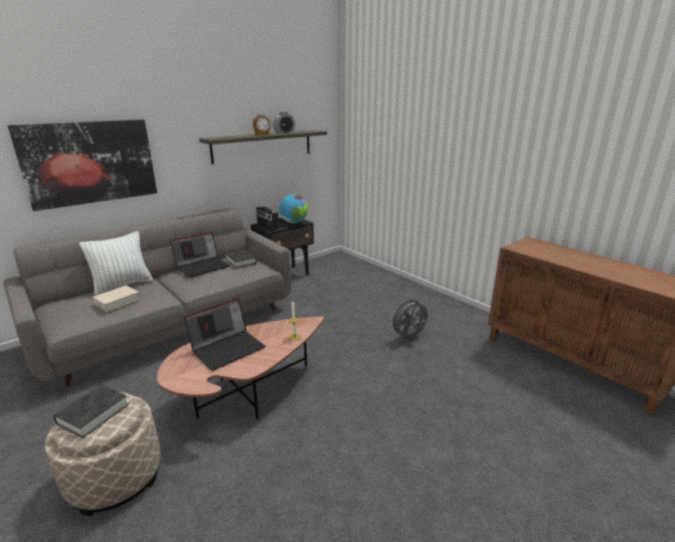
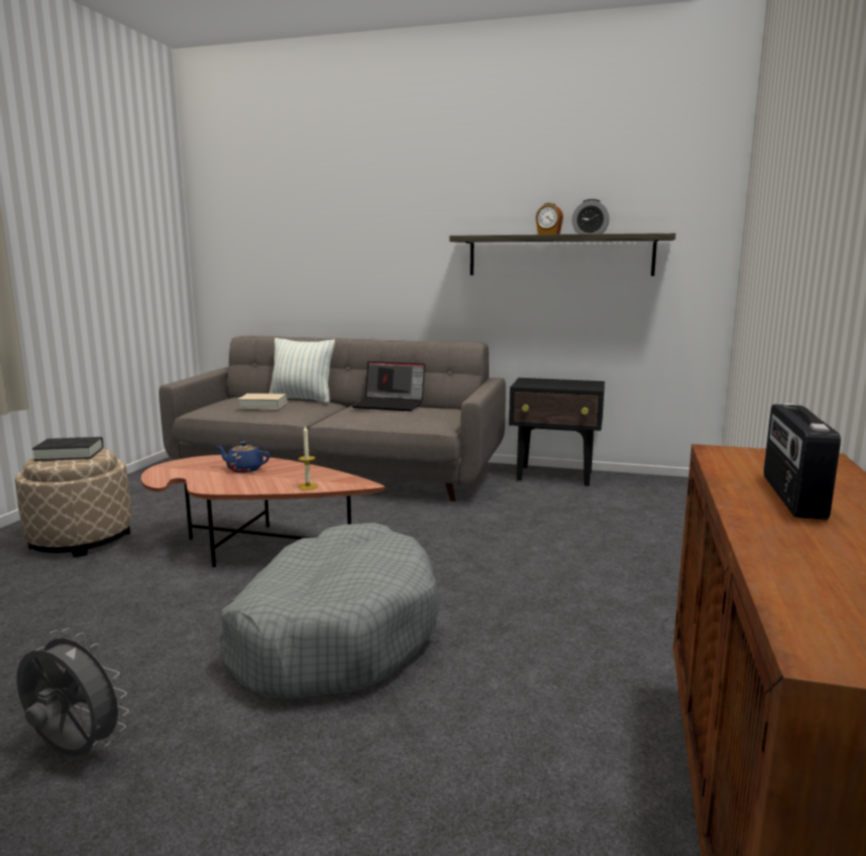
camera: 55 degrees right, 10 degrees down
(90, 162) = (326, 257): picture -> none
(228, 348) = (244, 469): laptop -> blue teapot
(241, 261) = (437, 411): black book -> none
(267, 227) = (528, 382): radio -> radio (790, 496)
(294, 222) = (575, 386): globe -> none
(385, 398) = (334, 633): none -> grey dog bed
(408, 337) = (537, 605): grey fan -> grey fan (73, 752)

